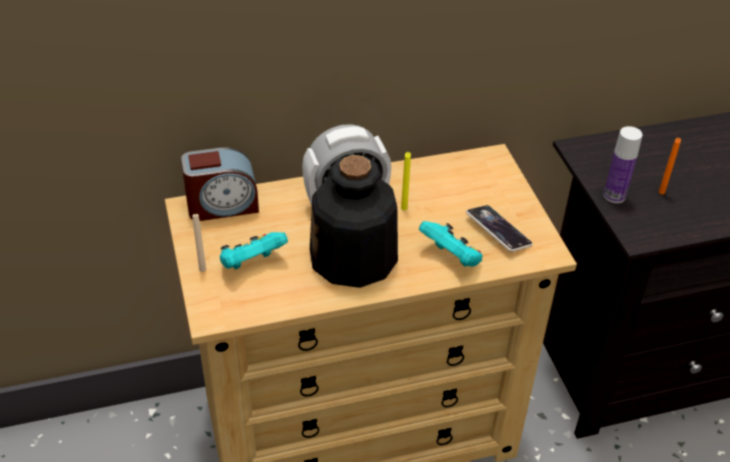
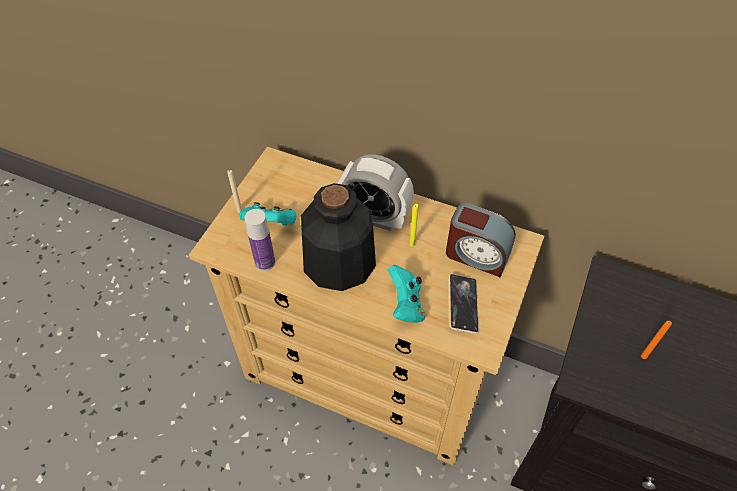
camera: 40 degrees right, 10 degrees up
(222, 205) = (295, 171): alarm clock -> alarm clock (476, 255)
(614, 196) = (596, 333): bottle -> bottle (265, 262)

